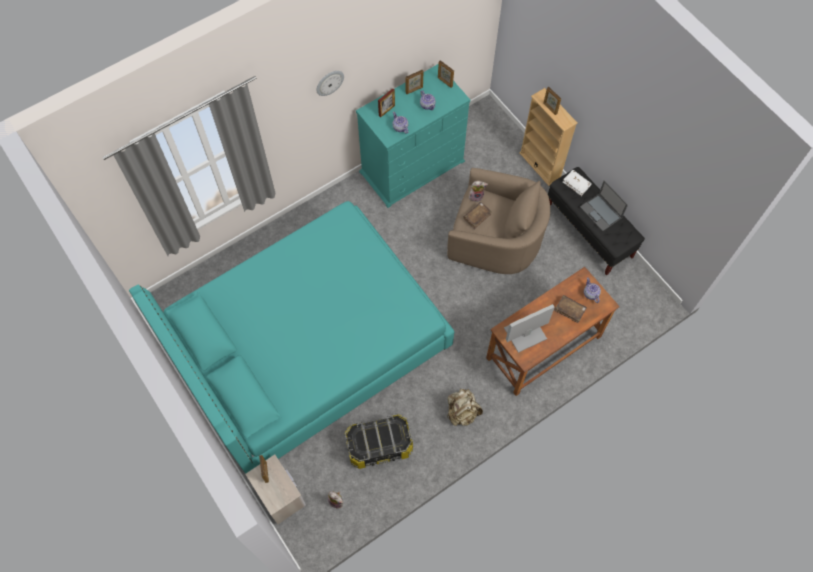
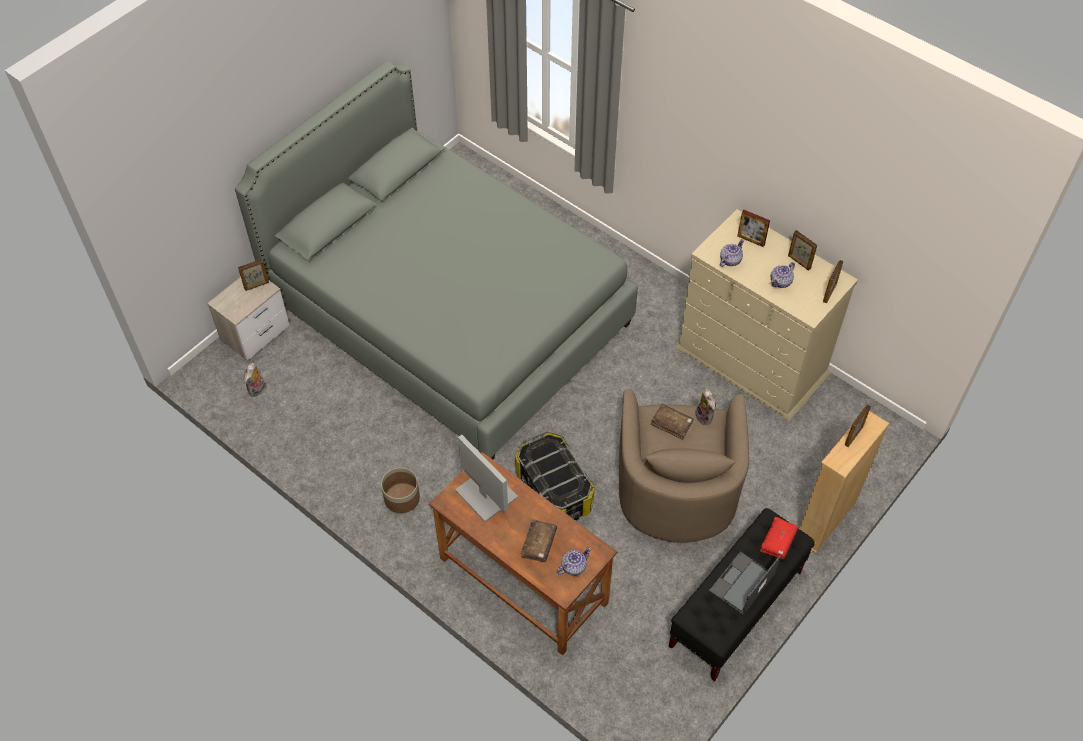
camera: 75 degrees right, 10 degrees down
(308, 346) = (449, 313): turquoise bed -> grey bed
(329, 82) = (721, 132): wall clock -> none
(379, 446) = (335, 417): storage box -> storage box (553, 491)
(412, 166) = (752, 362): turquoise dresser -> beige dresser
(462, 412) = (401, 498): beige backpack -> planter
(576, 184) = (778, 541): white book -> red book

